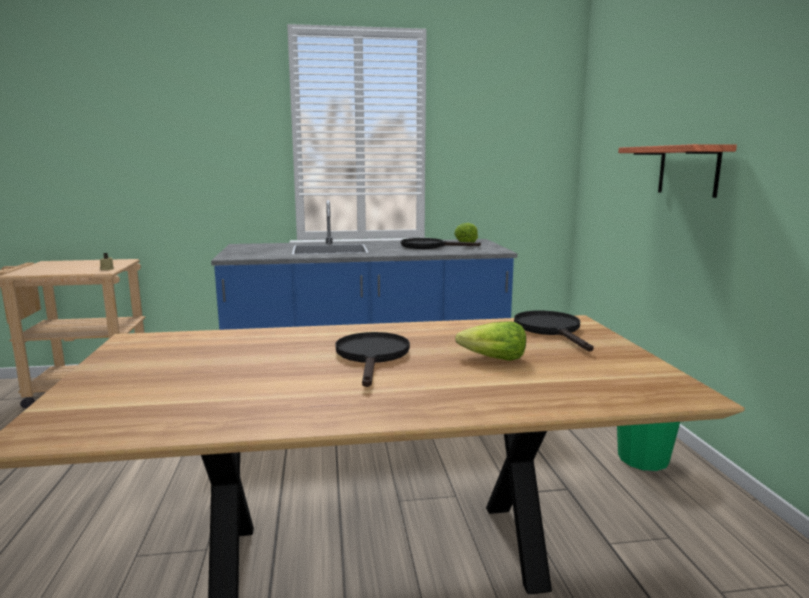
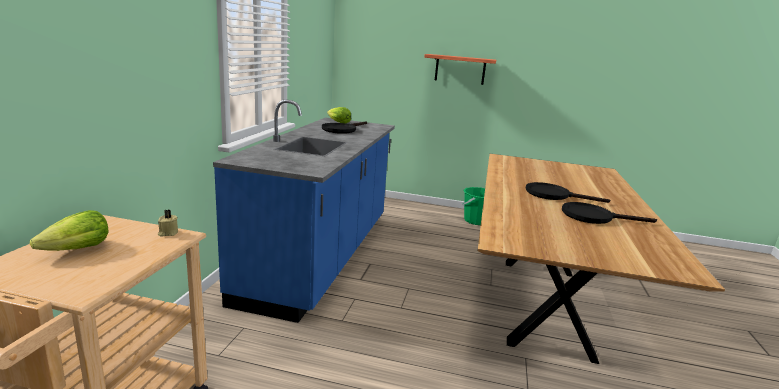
camera: 70 degrees left, 5 degrees up
(493, 359) = (560, 179): lettuce -> lettuce (77, 250)
(551, 330) = (515, 163): black frying pan -> black frying pan (594, 217)

